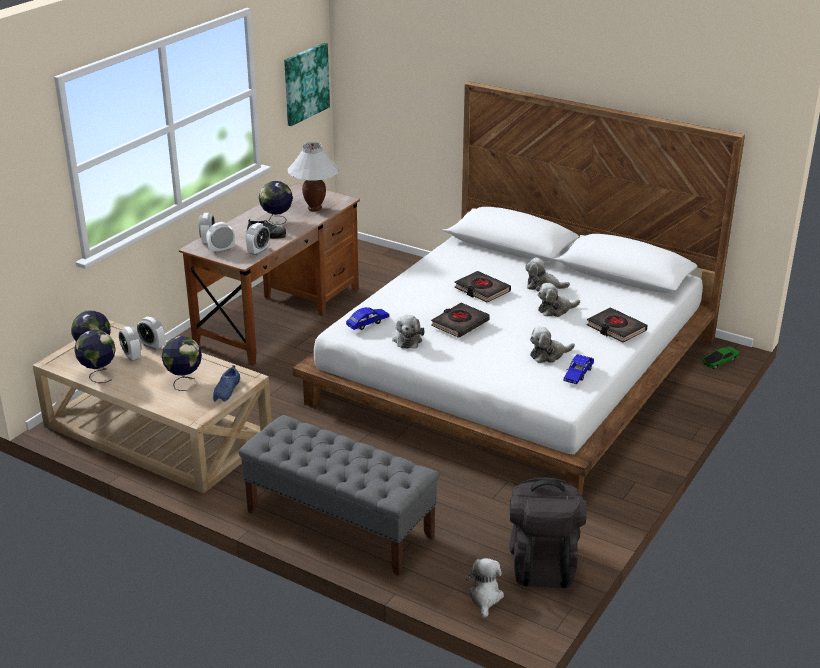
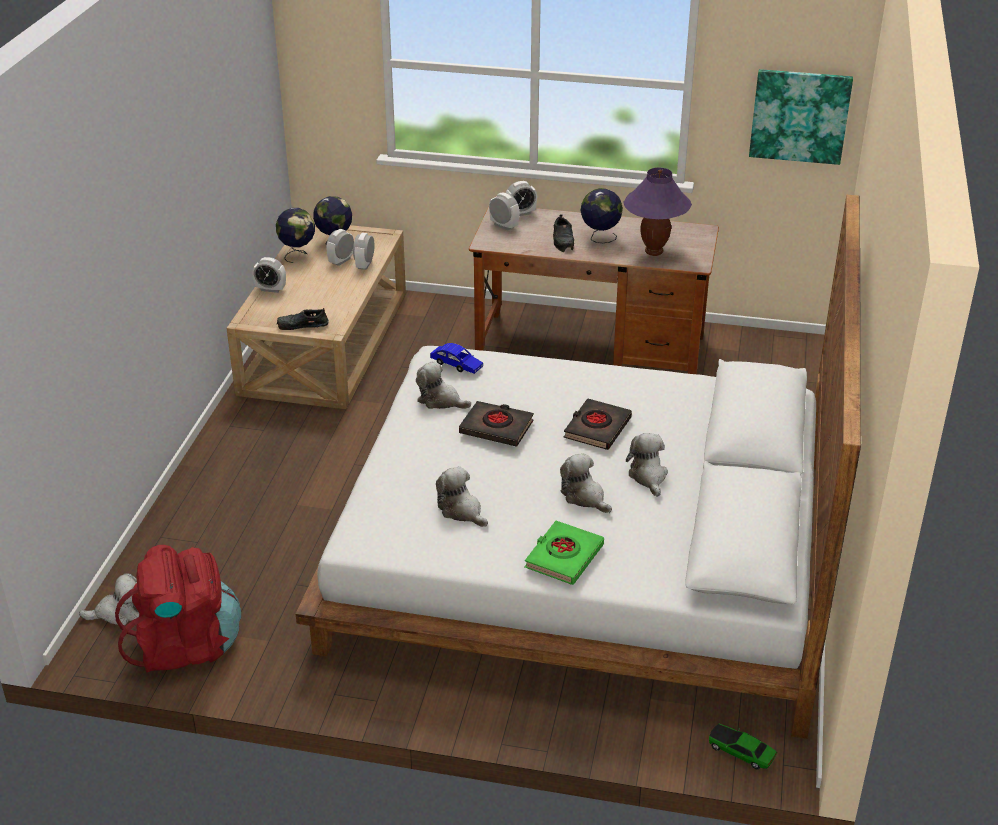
camera: 70 degrees right, 5 degrees up
(184, 381) = (308, 299): globe -> none
(227, 390) = (302, 325): blue shoe -> black shoe
(258, 251) = (516, 246): alarm clock -> alarm clock (270, 289)
(314, 208) = (654, 251): white table lamp -> purple table lamp
(339, 524) = (213, 488): grey bench -> none
(407, 339) = (440, 400): plush toy -> plush toy turned 45 degrees clockwise
(543, 563) = (186, 646): black backpack -> red backpack
(578, 374) = (423, 542): blue toy car -> none
(616, 328) = (563, 557): black book -> green book

